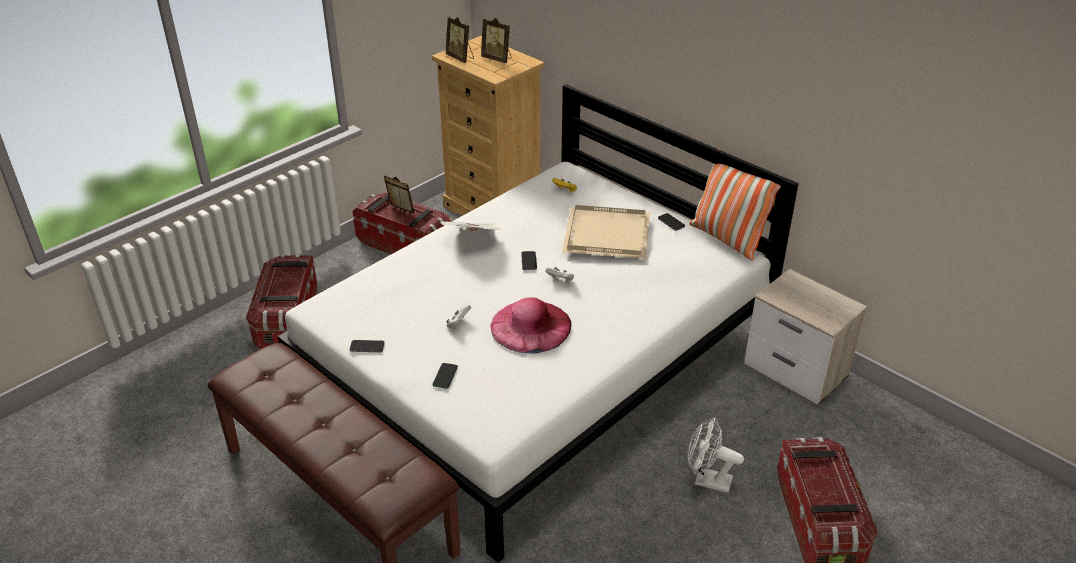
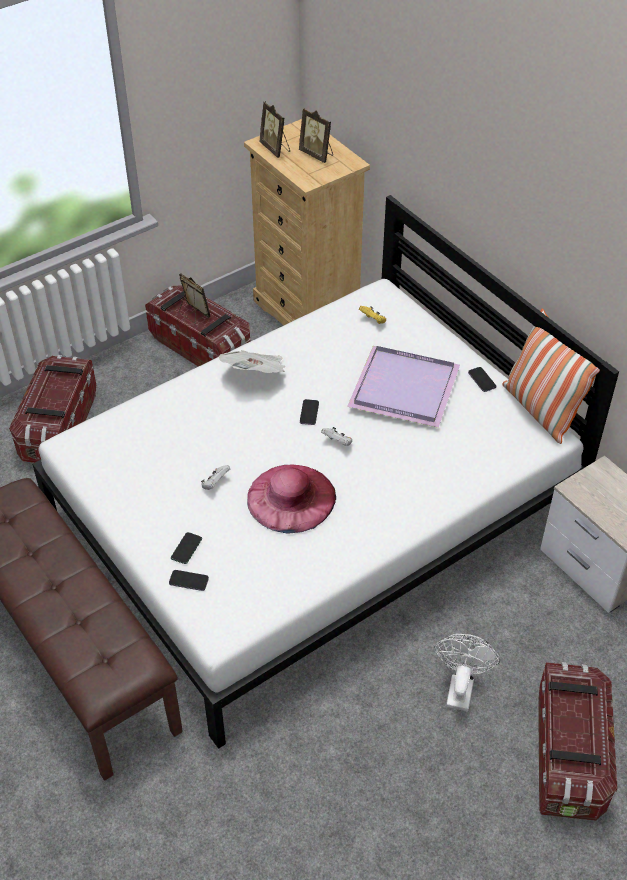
camera: 10 degrees right, 10 degrees up
(367, 347) = (113, 500): phone -> phone (189, 581)
(605, 234) = (403, 387): beige tray -> purple tray
(706, 481) = (460, 687): white fan -> white fan turned 75 degrees clockwise

